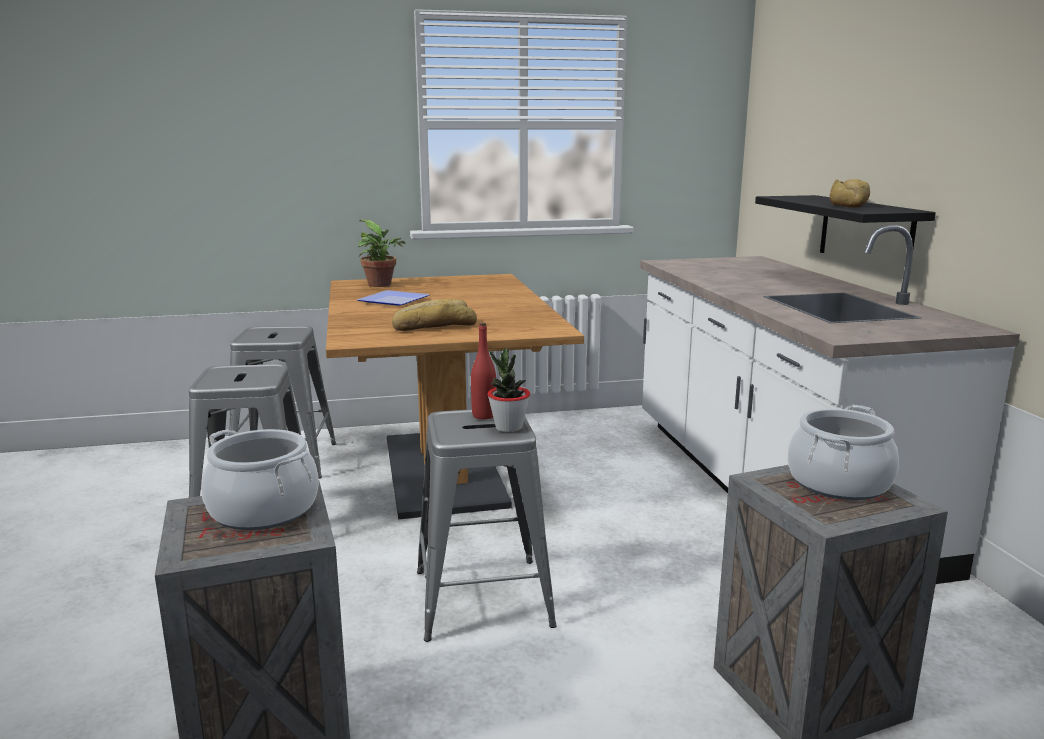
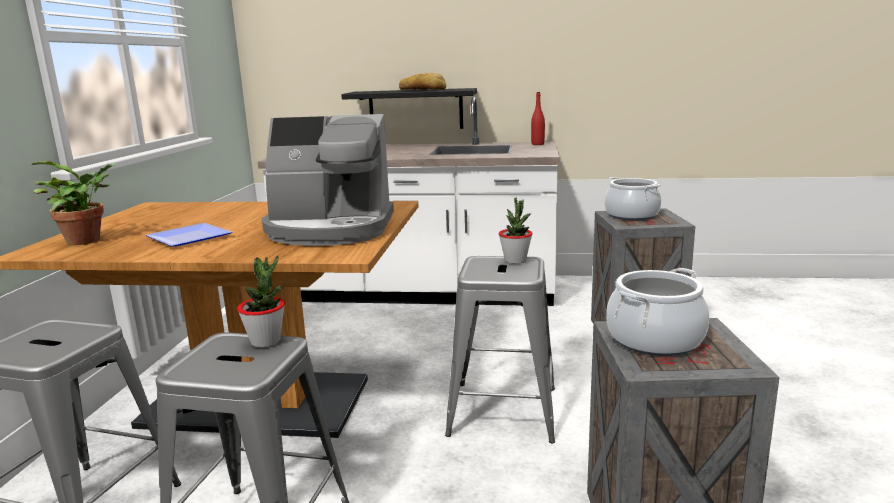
camera: 70 degrees left, 0 degrees up
(266, 377) = (266, 341): none -> potted plant
(434, 326) = (330, 229): bread -> coffee machine
(484, 415) = (483, 265): red bottle -> red bottle (537, 144)

